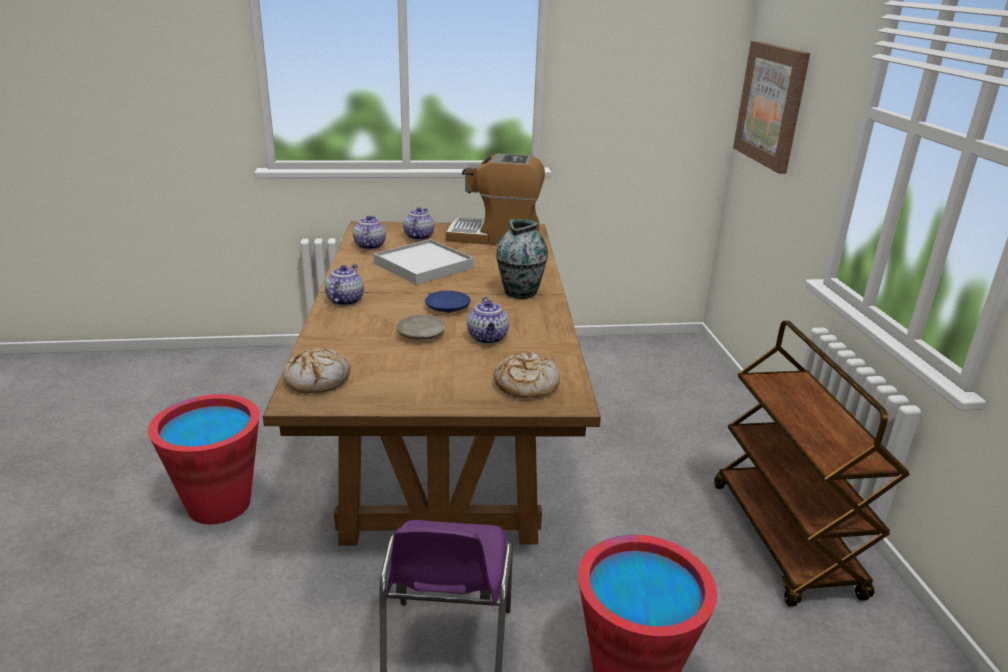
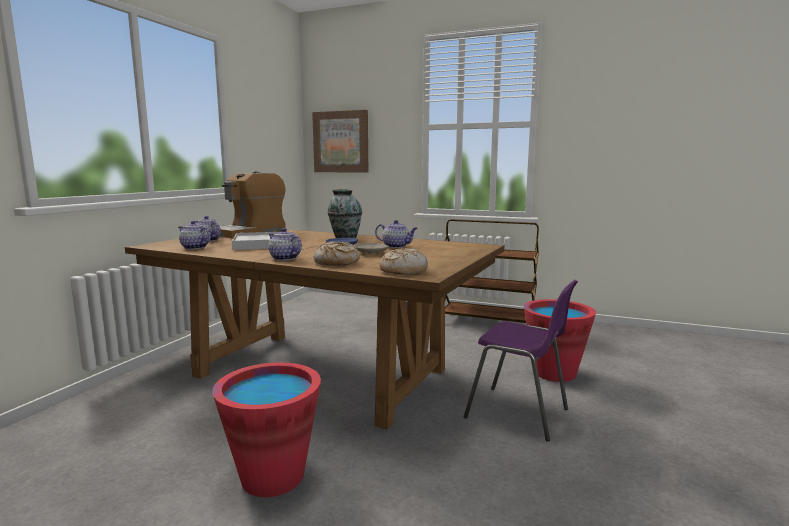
camera: 60 degrees left, 15 degrees down
(525, 385) = (460, 248): bread -> bread (337, 262)

